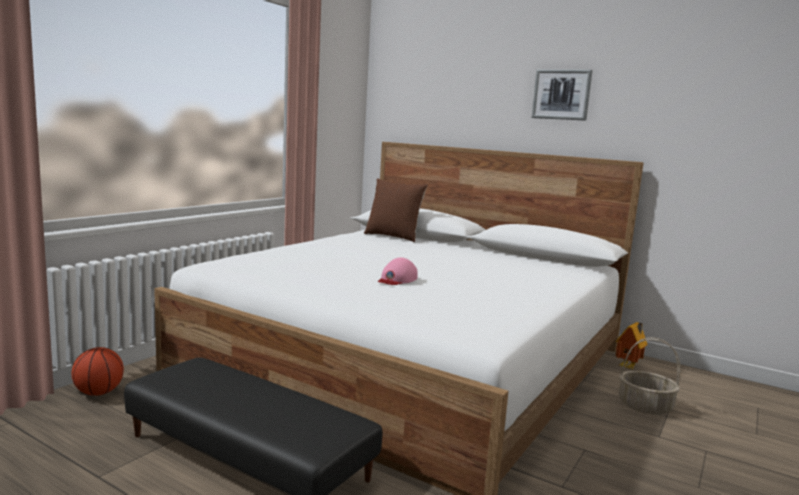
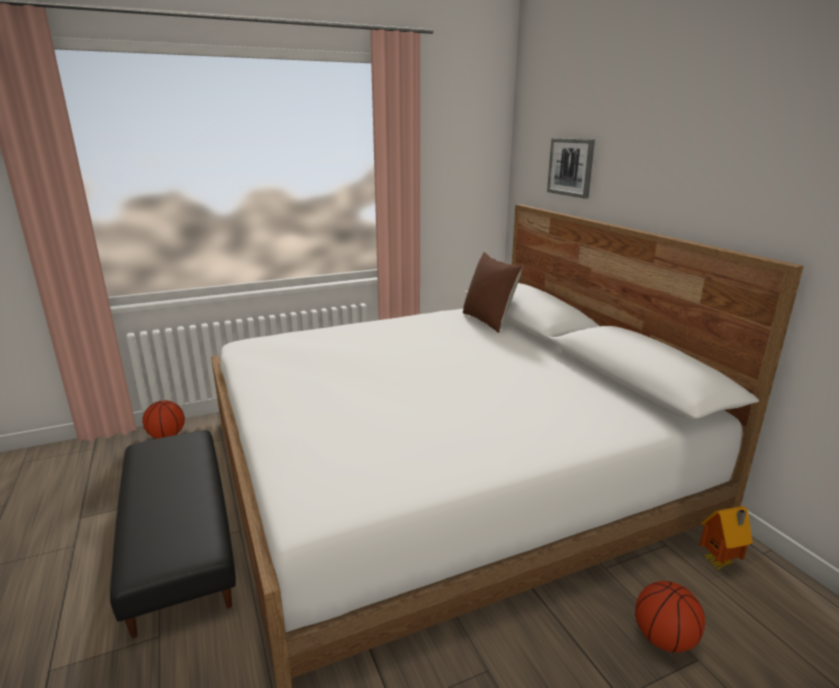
camera: 35 degrees right, 10 degrees up
(397, 279) = (374, 392): pink cap -> none
(561, 94) = (702, 150): picture -> picture (571, 167)
(645, 406) = (663, 639): basket -> basketball

